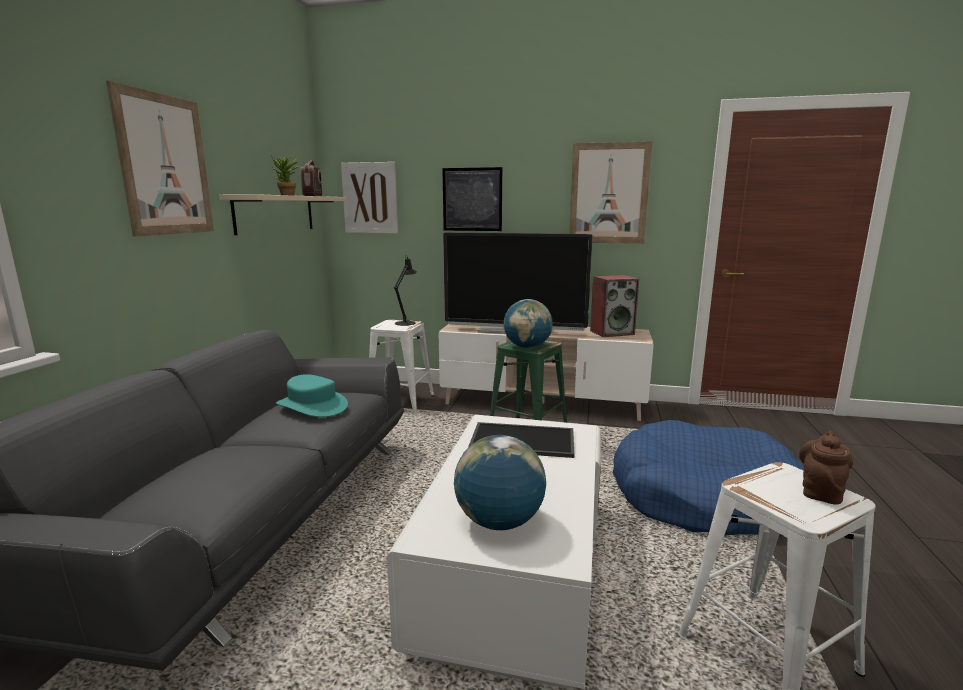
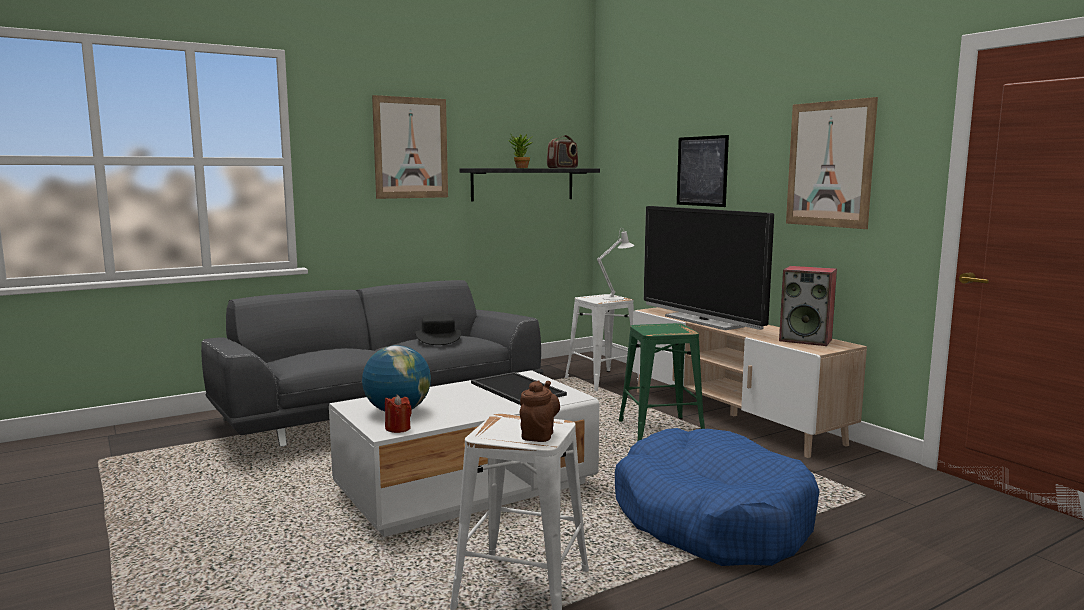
camera: 45 degrees right, 5 degrees down
(275, 214) = (523, 184): beige shelf -> black shelf
(312, 405) = (438, 338): turquoise hat -> black hat
(370, 198) = (624, 169): picture -> none
(406, 322) = (616, 298): black table lamp -> white table lamp
(527, 347) = (654, 330): globe -> none
(562, 546) = (398, 428): none -> red candle
(820, 491) = (538, 435): brown teapot -> brown teapot turned 60 degrees counterclockwise

